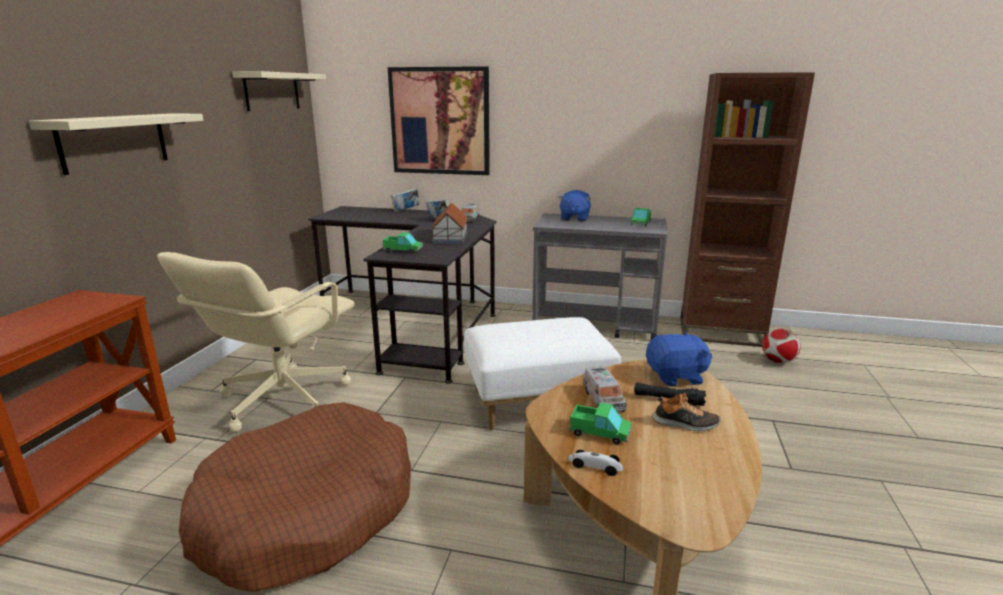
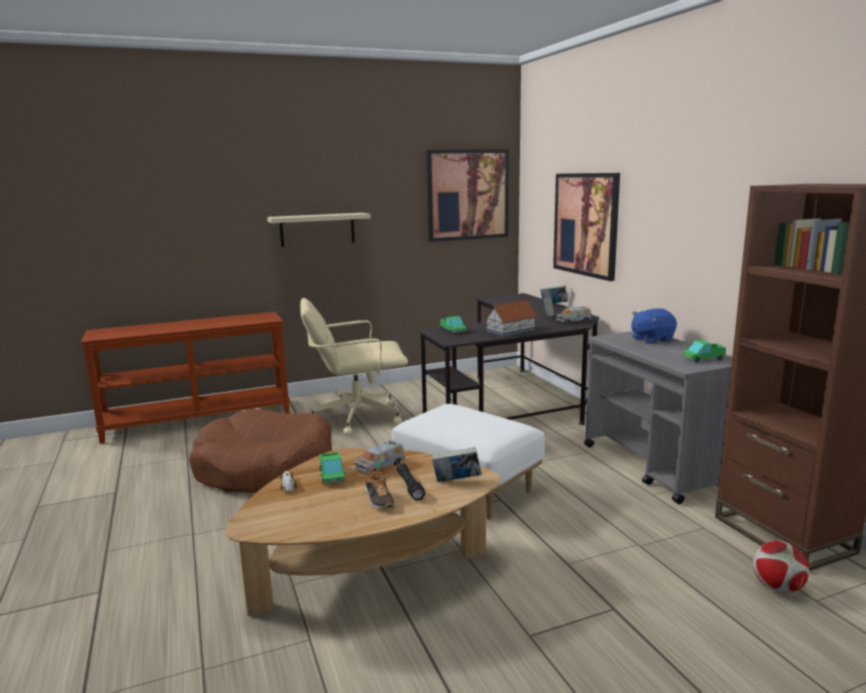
camera: 55 degrees right, 5 degrees down
(272, 91) = (467, 195): beige shelf -> picture
(676, 377) = (456, 481): blue plush toy -> book

